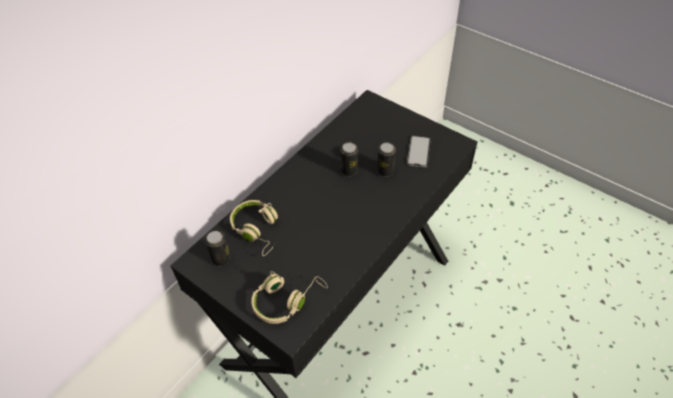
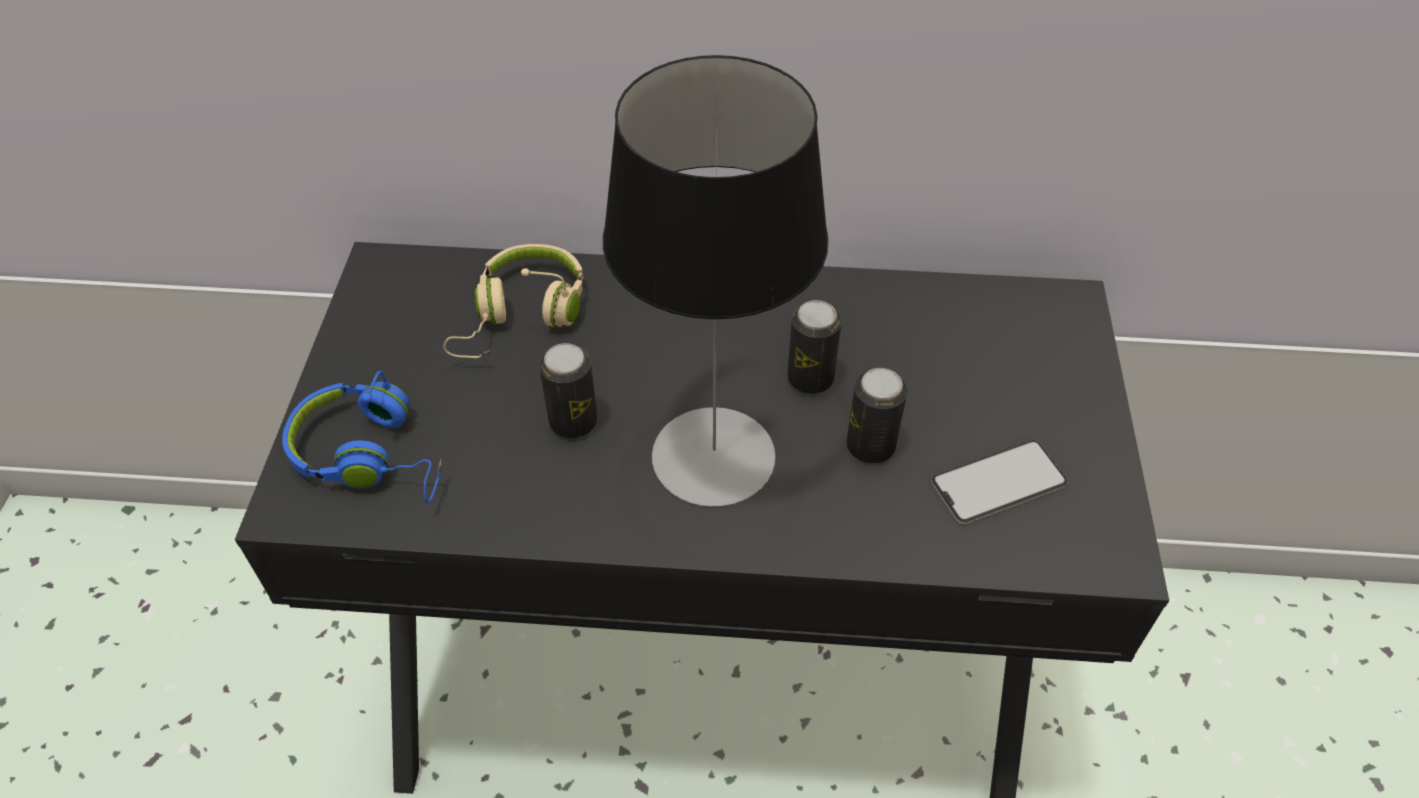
camera: 55 degrees right, 0 degrees up
(221, 259) = (413, 301): can -> can (573, 422)
(286, 300) = (372, 455): beige headphones -> blue headphones
(360, 208) = (714, 456): none -> table lamp

